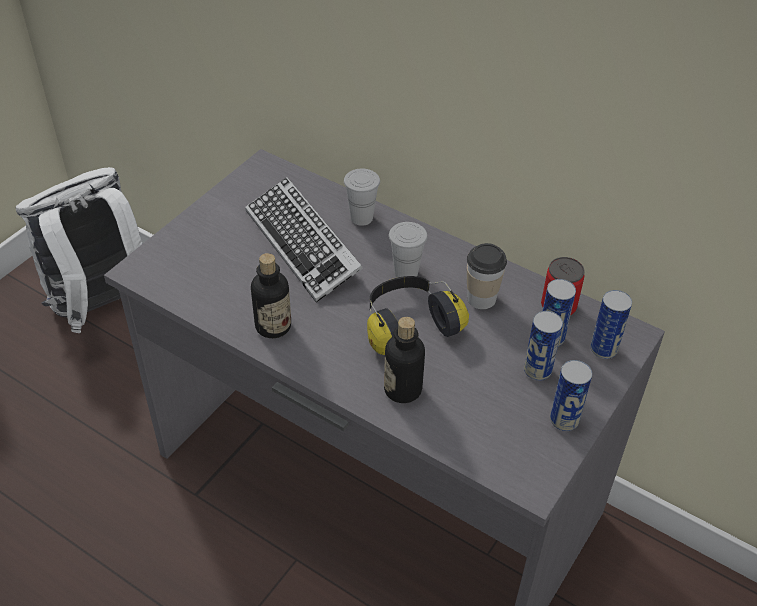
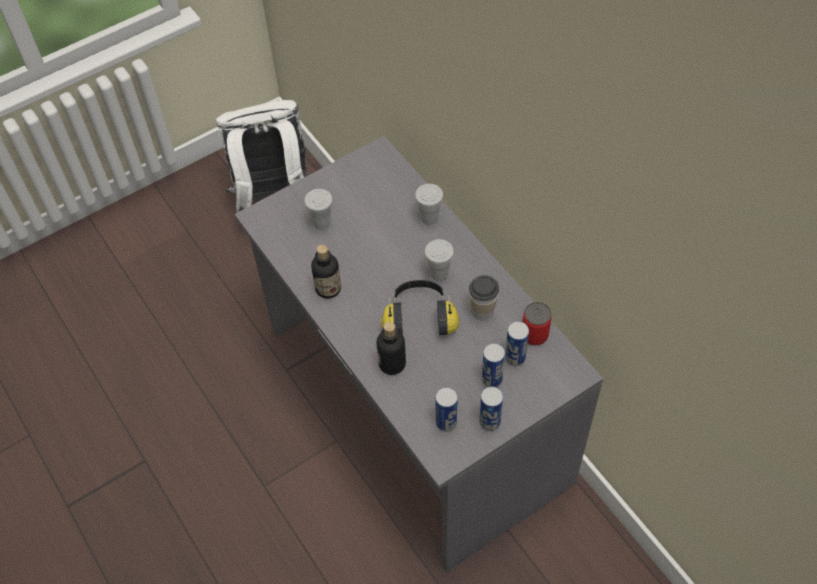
camera: 25 degrees right, 10 degrees up
(228, 256) = (322, 223): none -> white cup
(303, 245) = (377, 229): keyboard -> none
(603, 349) = (548, 378): can -> can (446, 422)

